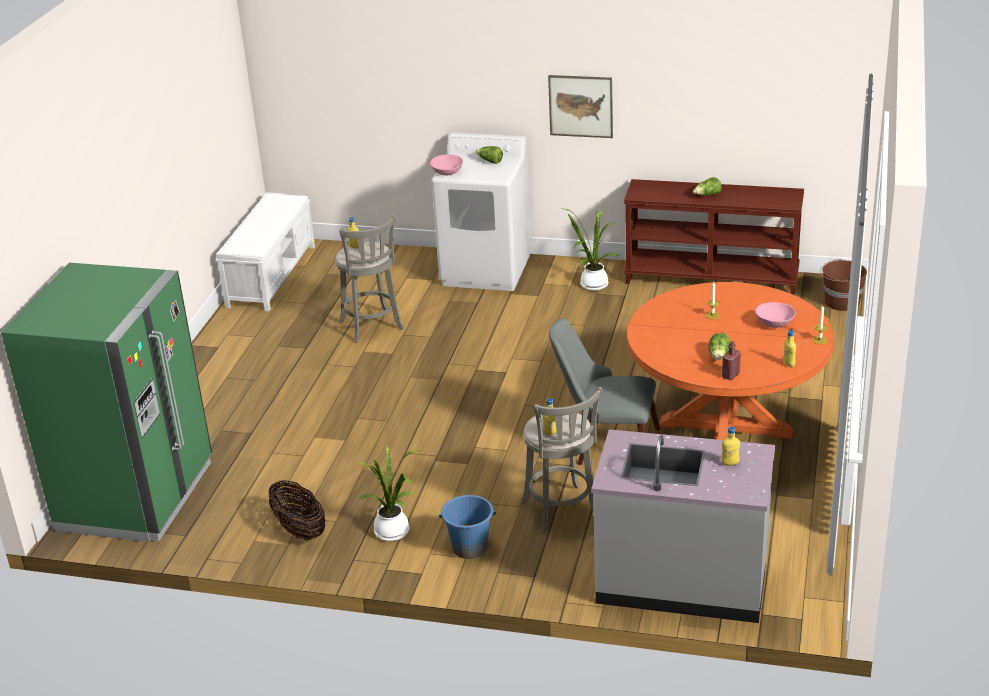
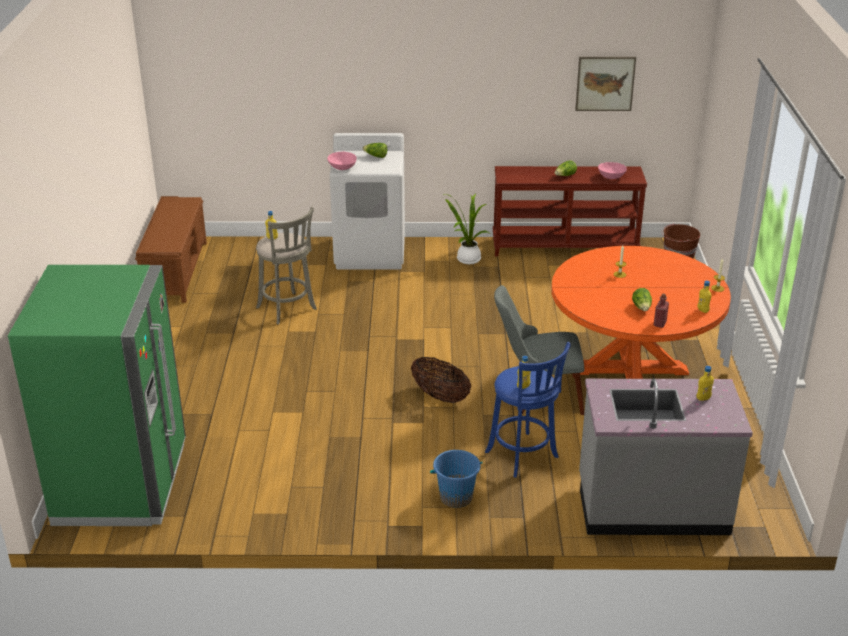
camera: 15 degrees left, 0 degrees up
(272, 275) = (176, 271): white bench -> brown bench
(300, 530) = (293, 498): basket -> basket (440, 396)
(394, 532) = (382, 491): potted plant -> none
(562, 512) = (524, 456): grey stool -> blue stool
(580, 106) = (452, 104): picture -> picture (605, 83)
(774, 324) = (674, 277): pink bowl -> pink bowl (611, 177)

